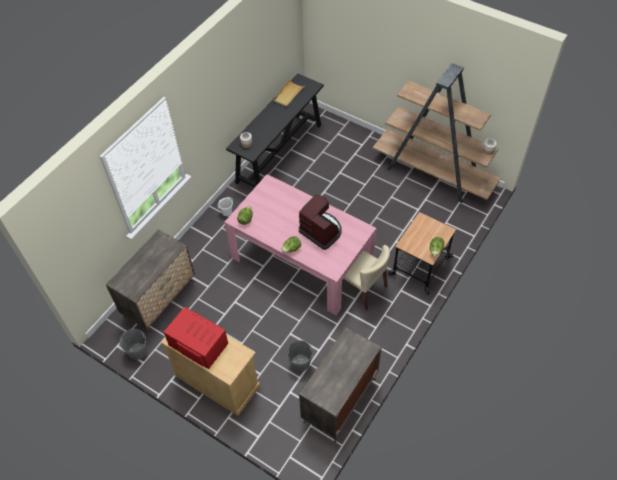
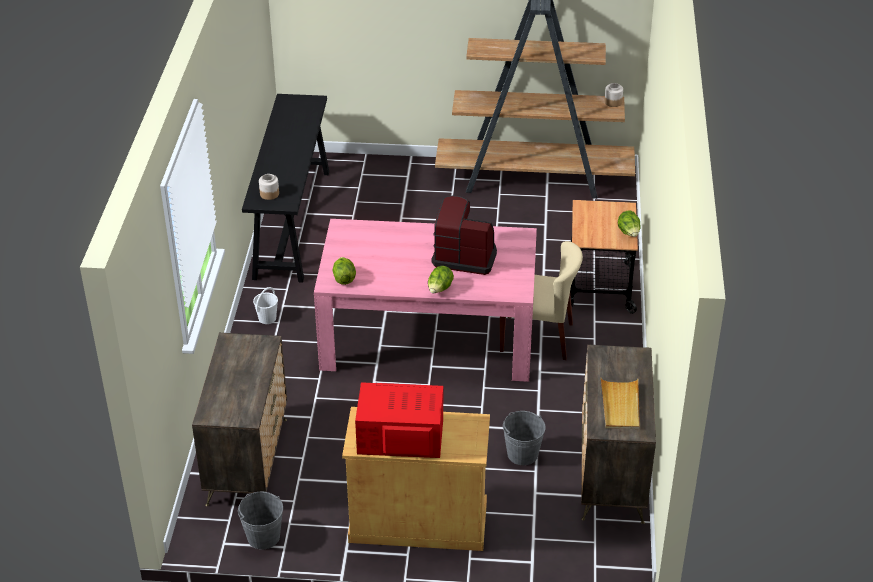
camera: 30 degrees left, 15 degrees down
(288, 94) = (284, 121): beige tray -> beige tray (620, 406)

